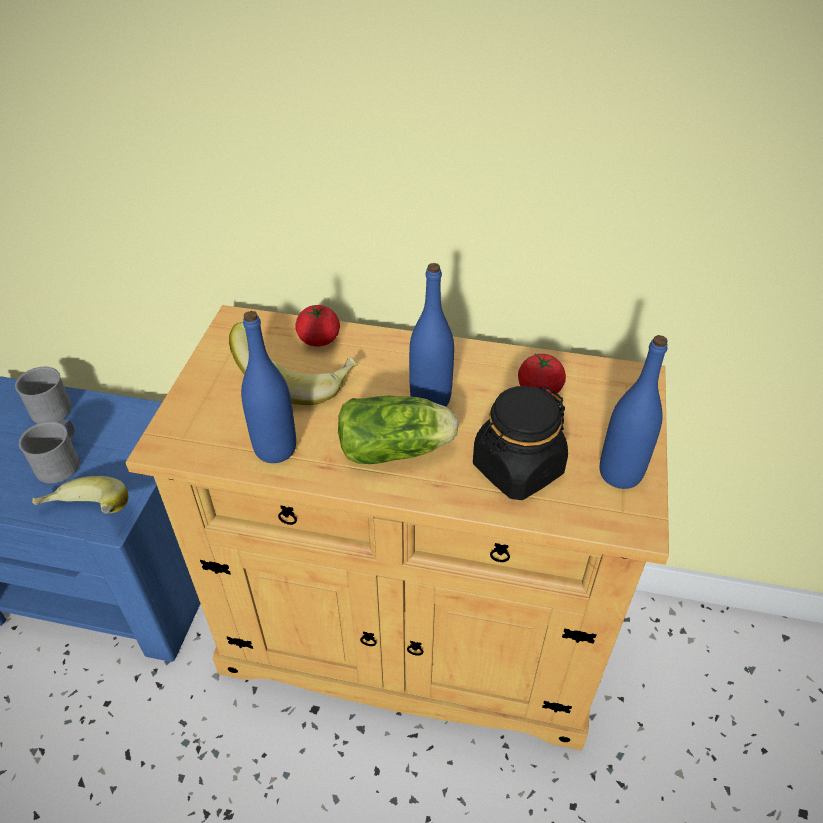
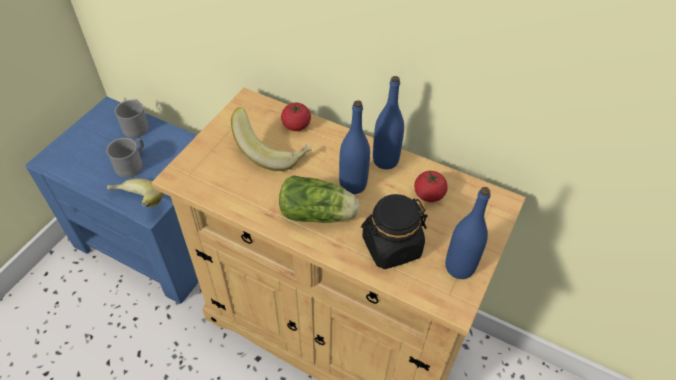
camera: 15 degrees right, 5 degrees up
(275, 449) = (242, 195): blue bottle -> blue bottle (385, 160)

